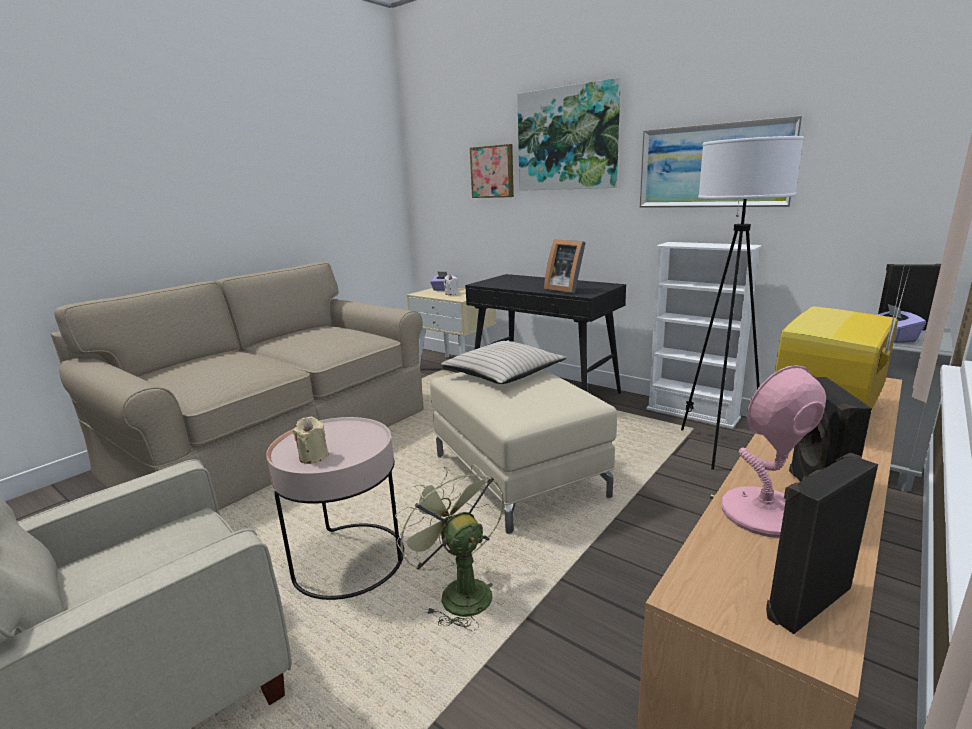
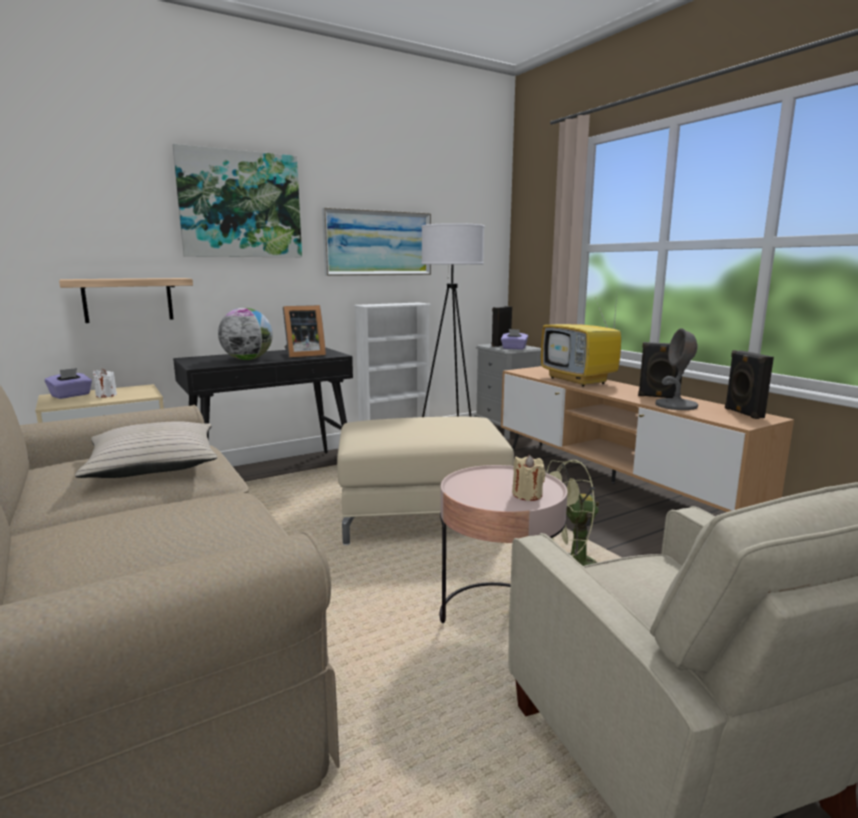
camera: 70 degrees left, 5 degrees down
(488, 225) = (128, 300): none -> shelf
(493, 172) = (132, 231): picture -> none
(503, 373) = (386, 427): beige pillow -> beige pillow (153, 464)
(523, 284) = (247, 359): none -> globe
(763, 513) = (676, 405): pink table lamp -> grey table lamp

